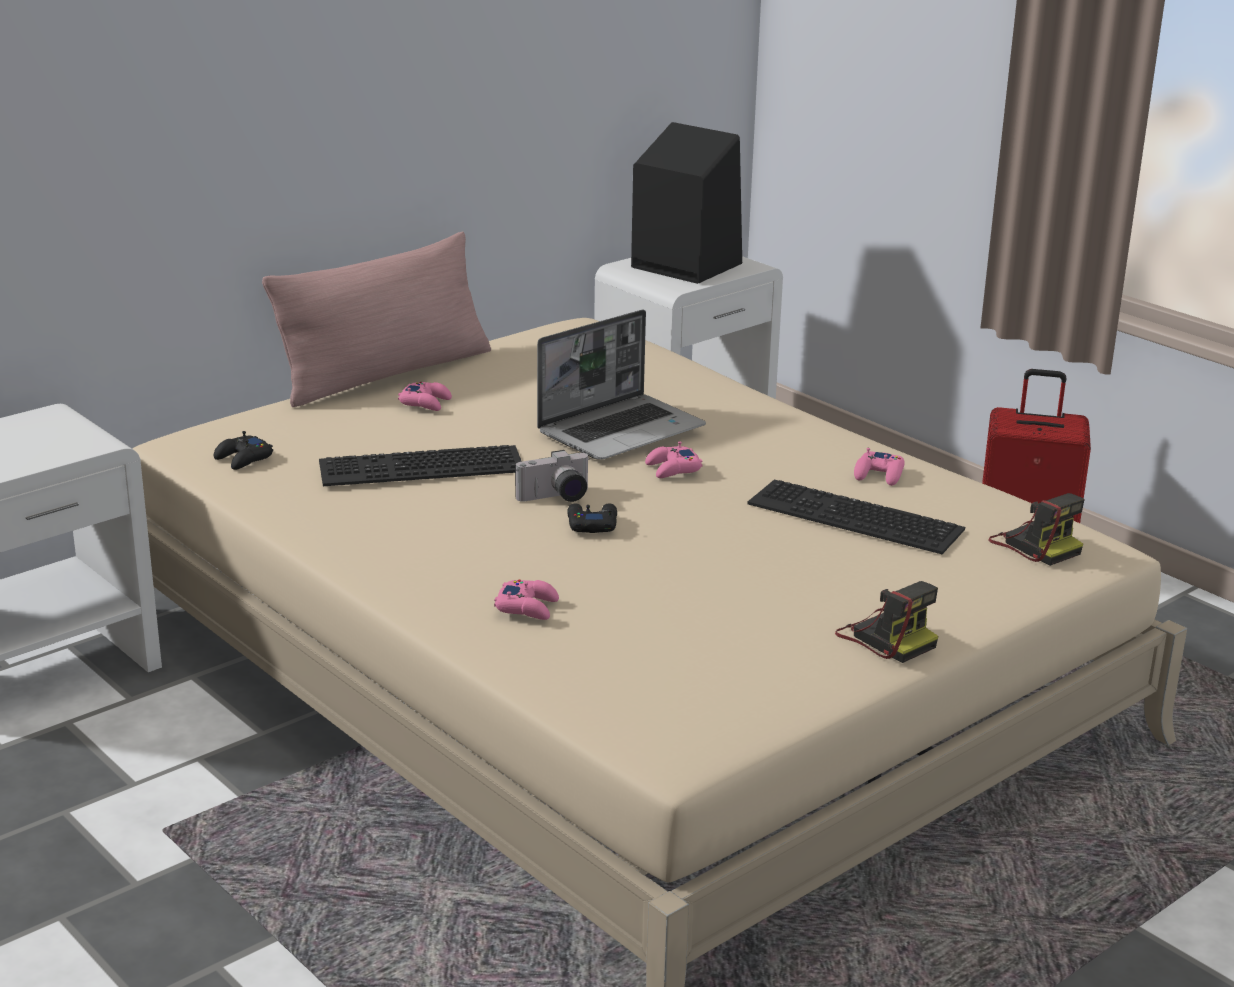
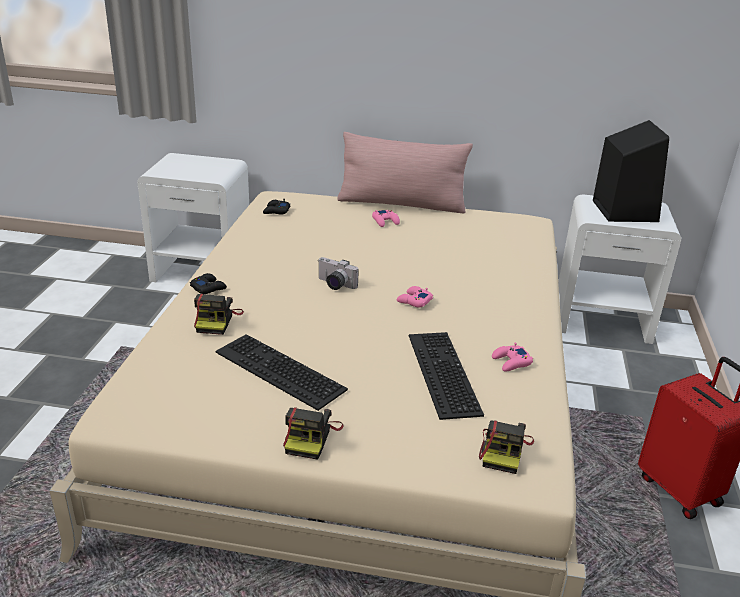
camera: 50 degrees right, 5 degrees up
(419, 468) = (319, 245): keyboard -> keyboard (276, 371)
(527, 607) = (217, 321): pink game controller -> camera
(591, 524) = (319, 303): black game controller -> black game controller (208, 288)
(621, 430) = (433, 272): laptop -> none

